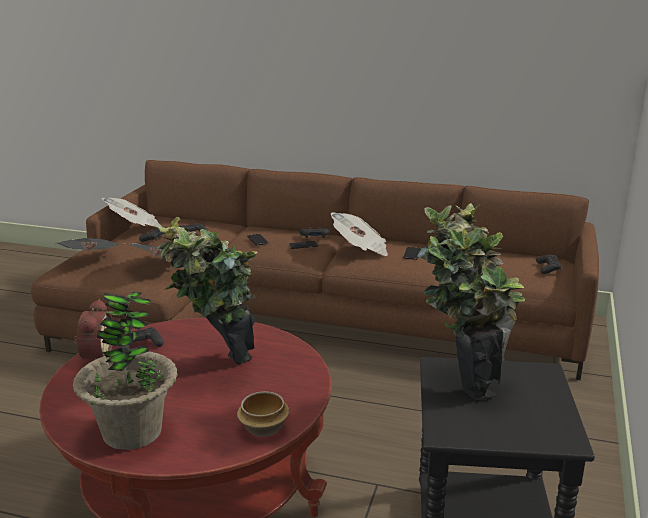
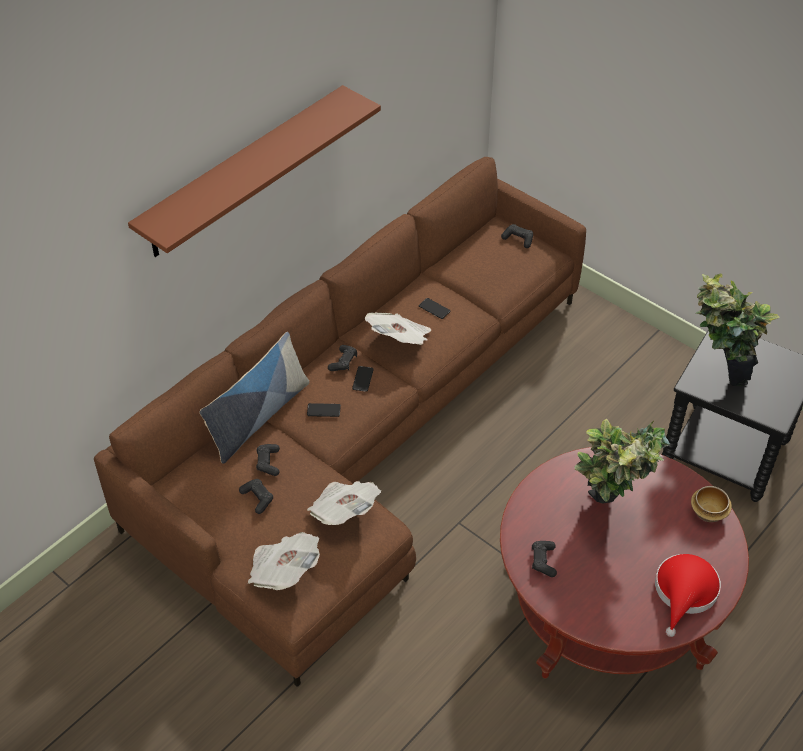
camera: 65 degrees left, 25 degrees up
(95, 355) = (547, 598): alarm clock -> none
(132, 432) = (684, 593): potted plant -> red hat
(135, 227) = (203, 510): newspaper -> none
(236, 227) = (258, 417): none -> pillow
(312, 37) = (244, 172): none -> brown shelf

